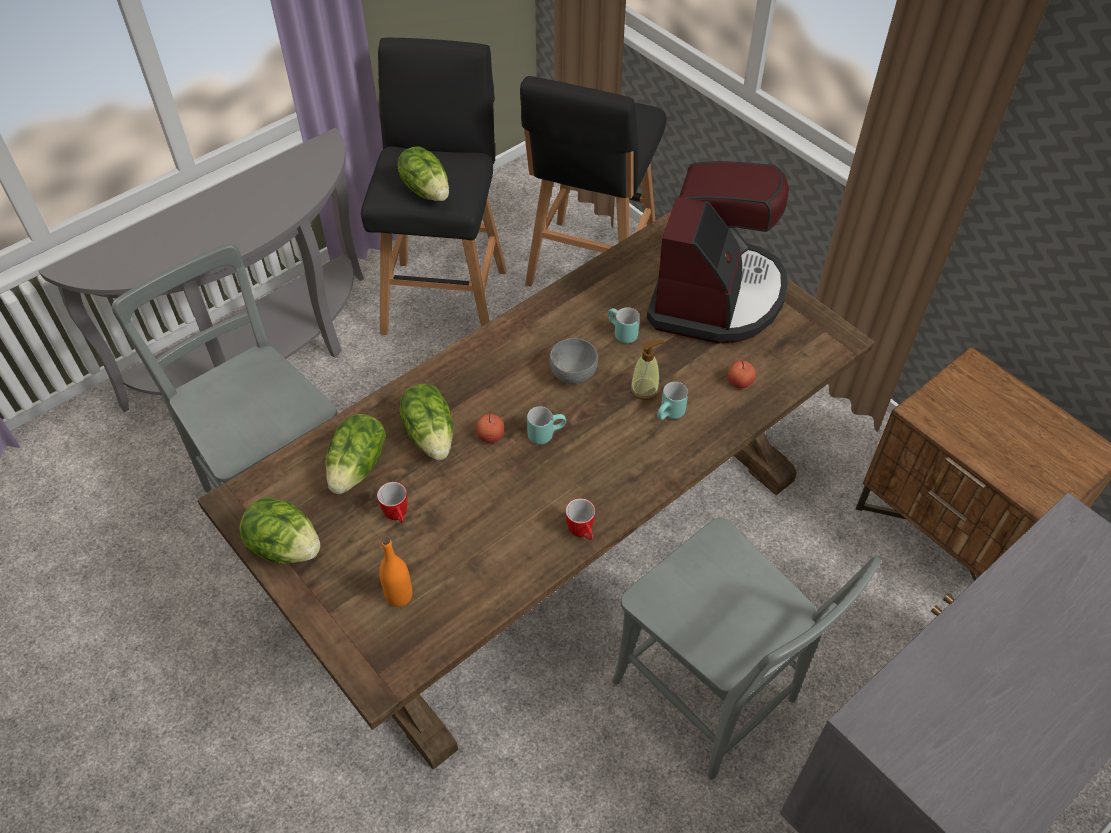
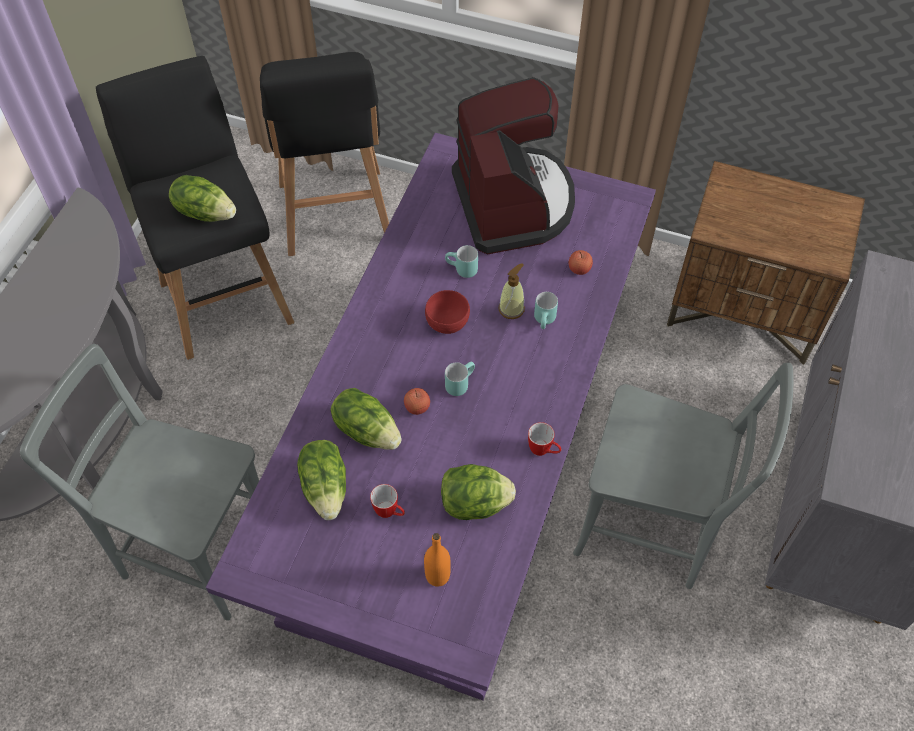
camera: 30 degrees left, 5 degrees up
(285, 547) = (314, 586): lettuce -> lettuce (474, 503)
(555, 535) = (455, 462): brown dining table -> purple dining table
(573, 375) = (447, 324): grey bowl -> red bowl

